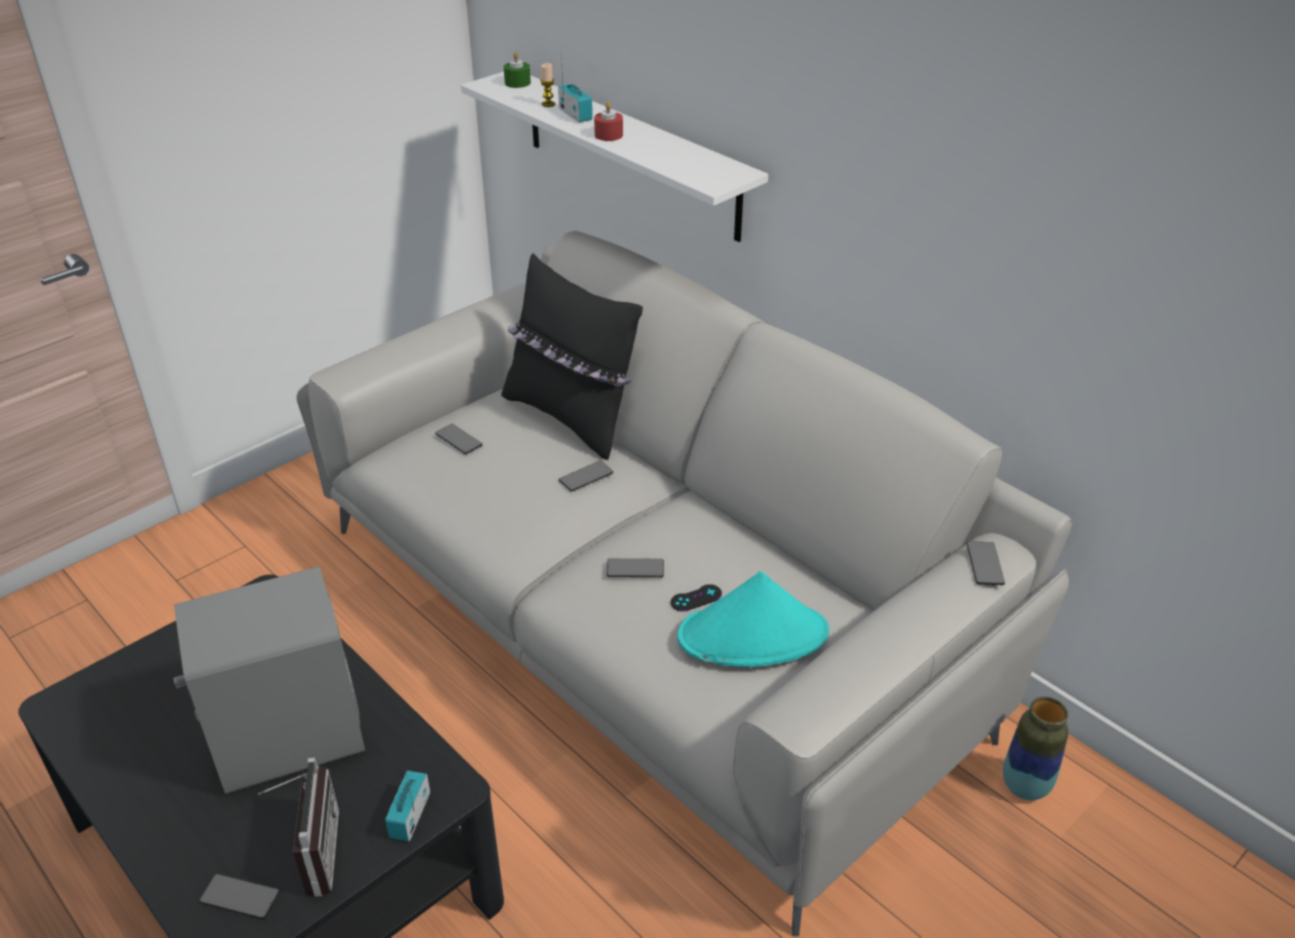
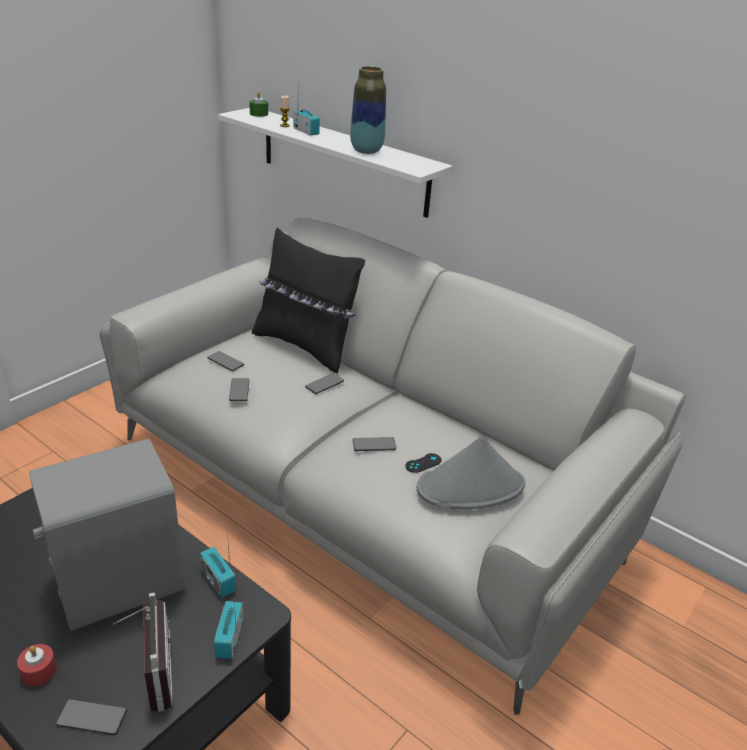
camera: 10 degrees left, 5 degrees down
(407, 742) = (218, 580): none -> radio
(608, 135) = (333, 142): red candle -> red candle (39, 671)
(753, 635) = (471, 487): turquoise hat -> grey hat
(985, 564) = (632, 427): phone -> phone (239, 390)
(1025, 786) = (651, 592): vase -> vase (366, 151)

